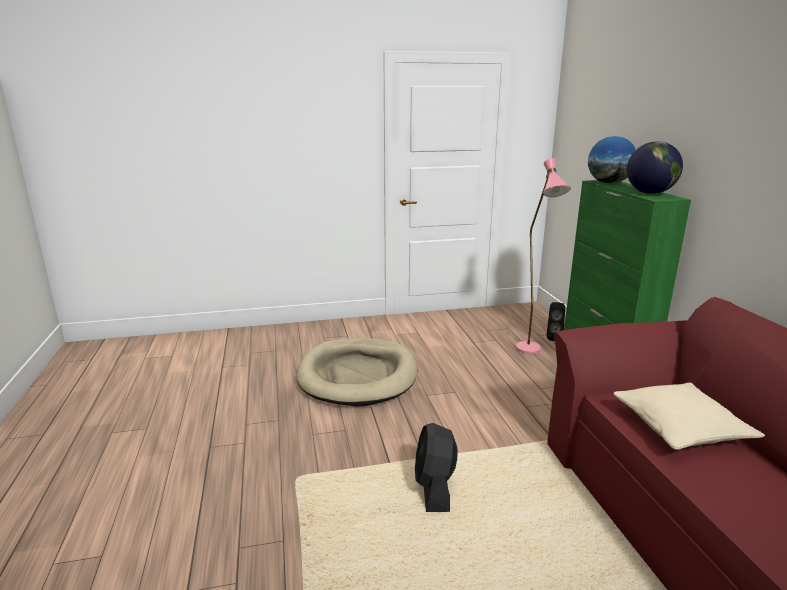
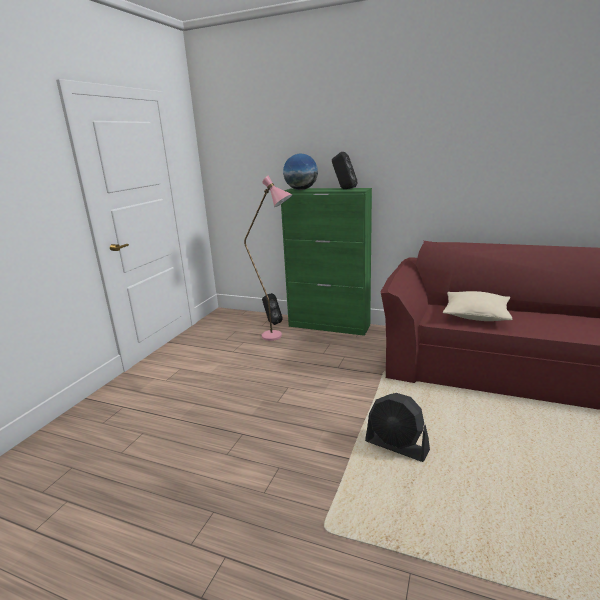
camera: 55 degrees left, 0 degrees up
(358, 375) = (202, 426): beige dog bed -> none
(649, 193) = (344, 189): globe -> black speaker

